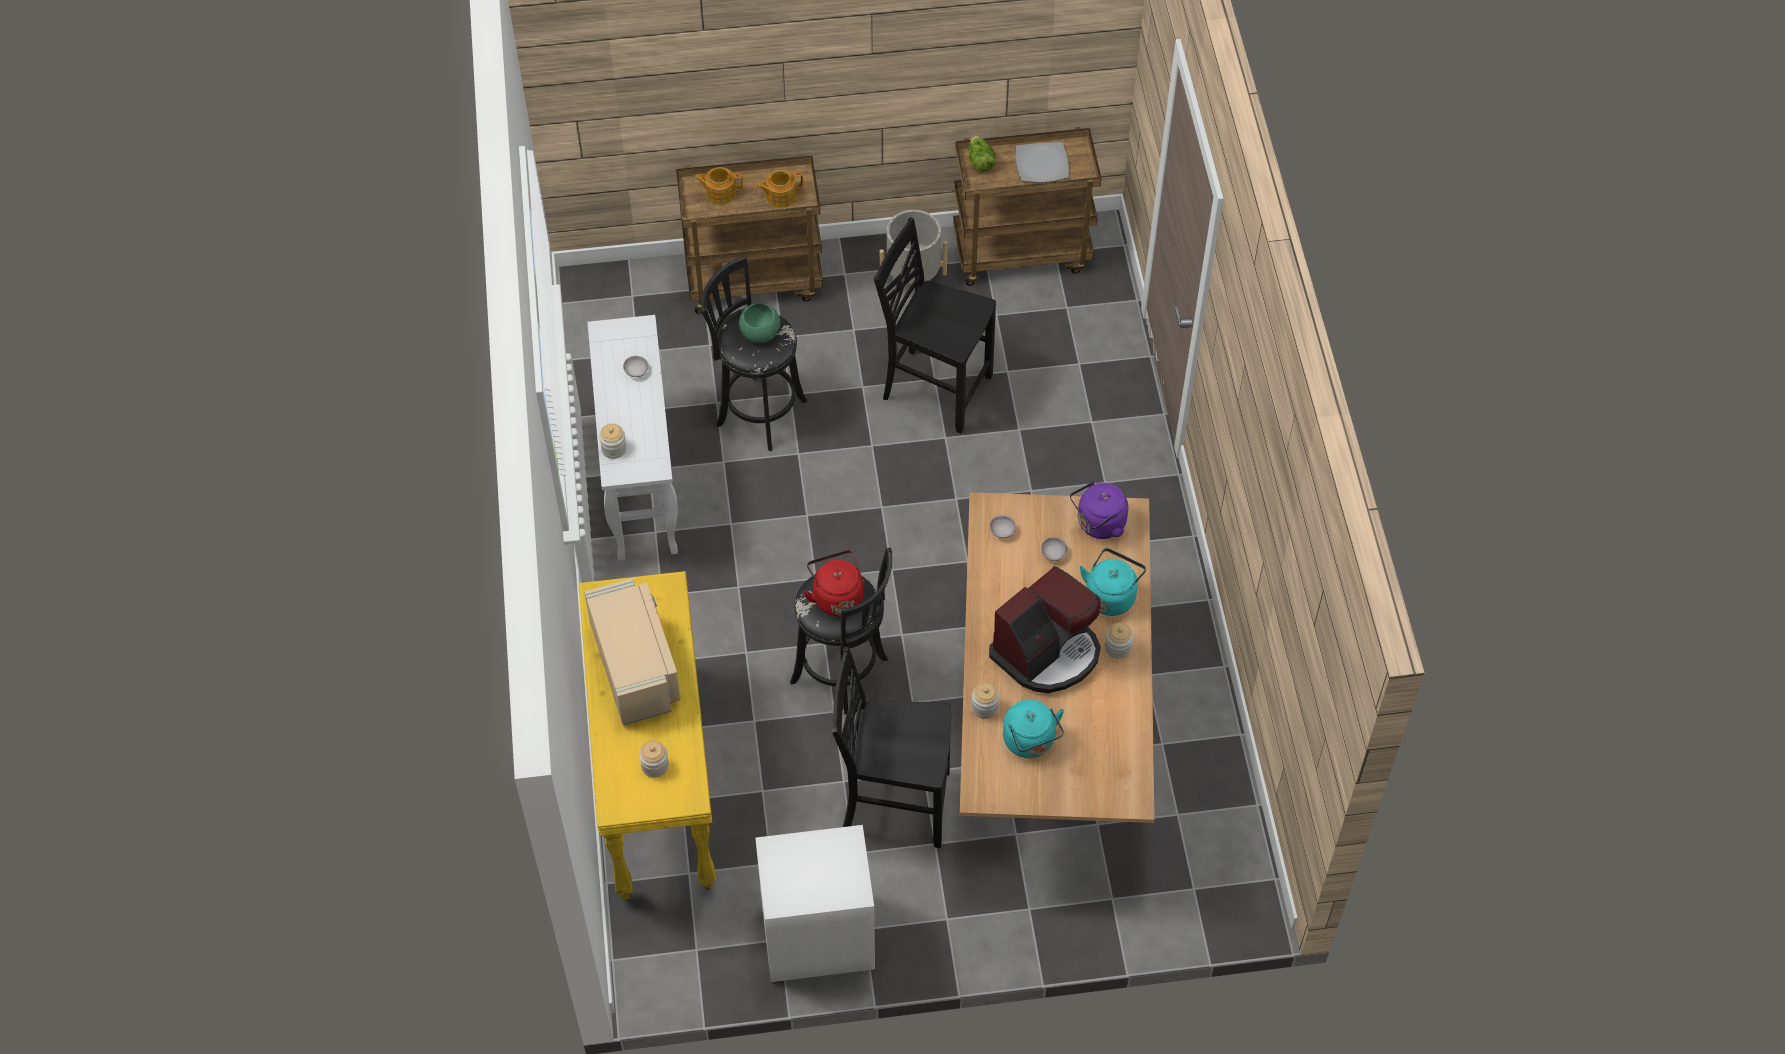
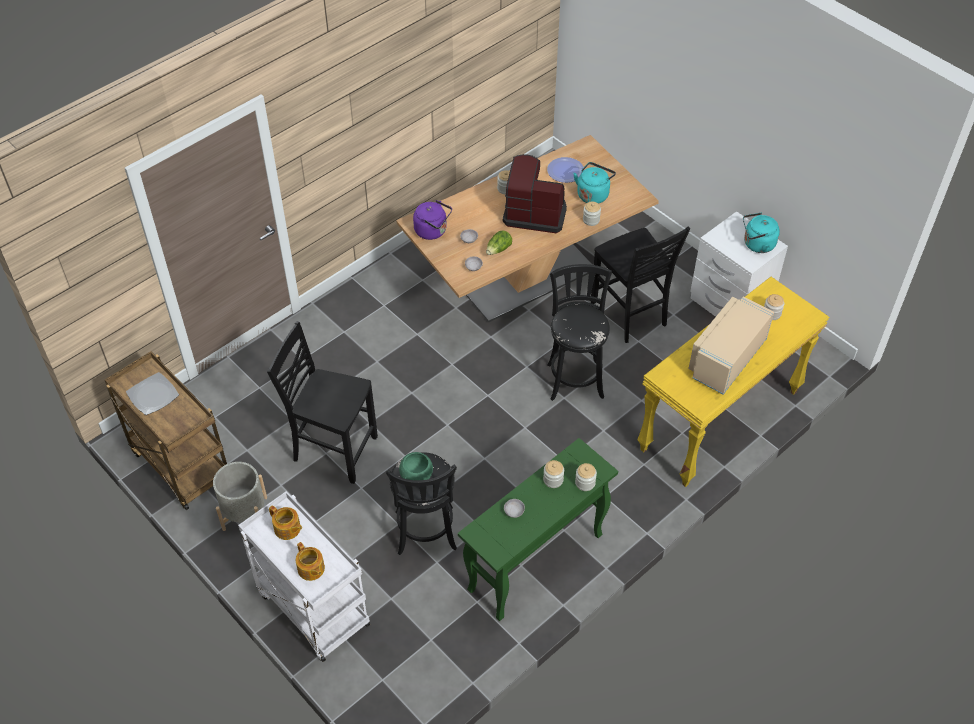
camera: 125 degrees left, 5 degrees down
(640, 482) = (535, 563): white console table -> green console table
(642, 425) = (553, 480): none -> jar
(755, 279) = (311, 608): brown cart -> white cart
(836, 596) = (578, 324): red kettle -> none
(934, 388) = (333, 449): black chair -> black chair turned 120 degrees clockwise
(980, 161) = (172, 430): lettuce -> lettuce (498, 249)
(1100, 739) = (565, 171): none -> plate
(1111, 595) = (475, 205): turquoise kettle -> turquoise kettle (757, 244)

